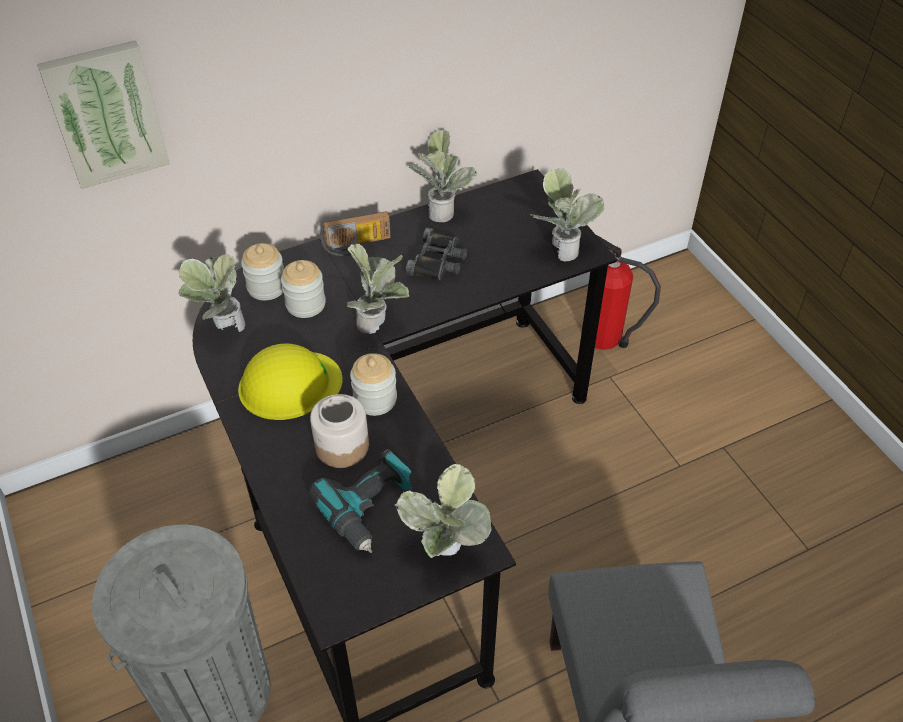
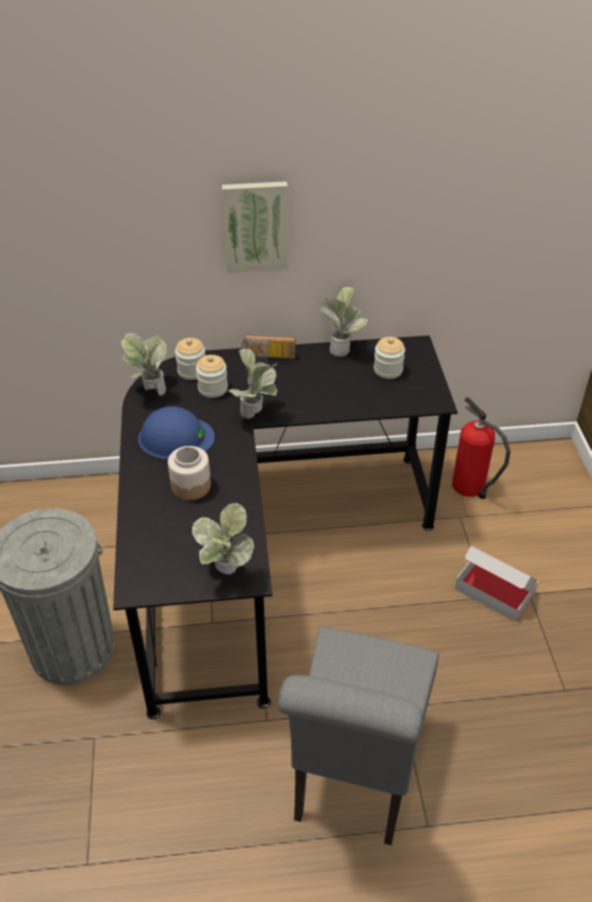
camera: 20 degrees right, 5 degrees down
(105, 113) = (100, 221): picture -> picture (255, 226)
(289, 384) = (175, 437): yellow hard hat -> blue hard hat
(369, 508) = (189, 530): power drill -> none
(375, 399) = (229, 462): jar -> jar (388, 370)
(438, 261) = (321, 382): black binoculars -> none
(561, 248) = (417, 394): potted plant -> none
(685, 454) = (495, 590): none -> cardboard box

